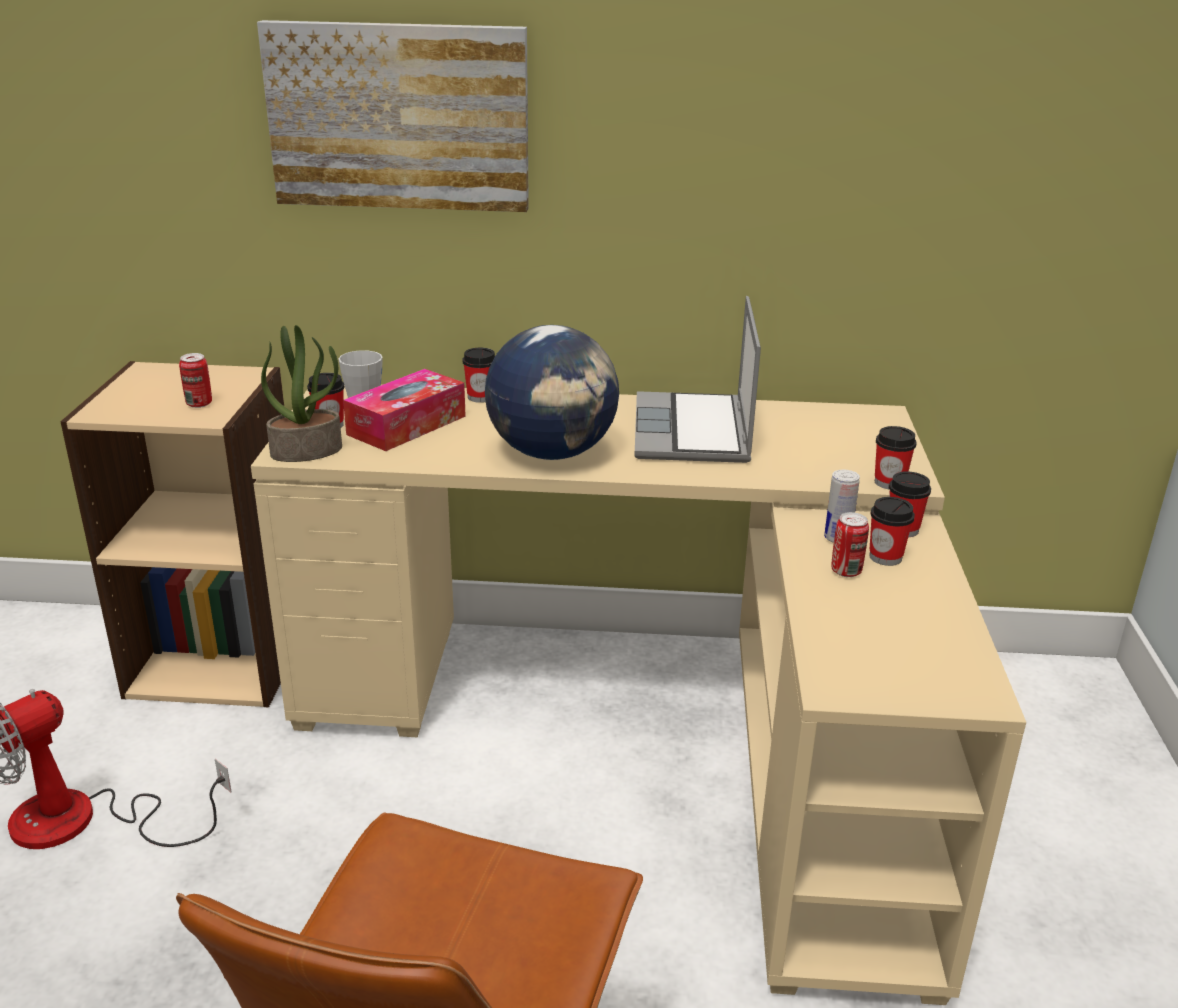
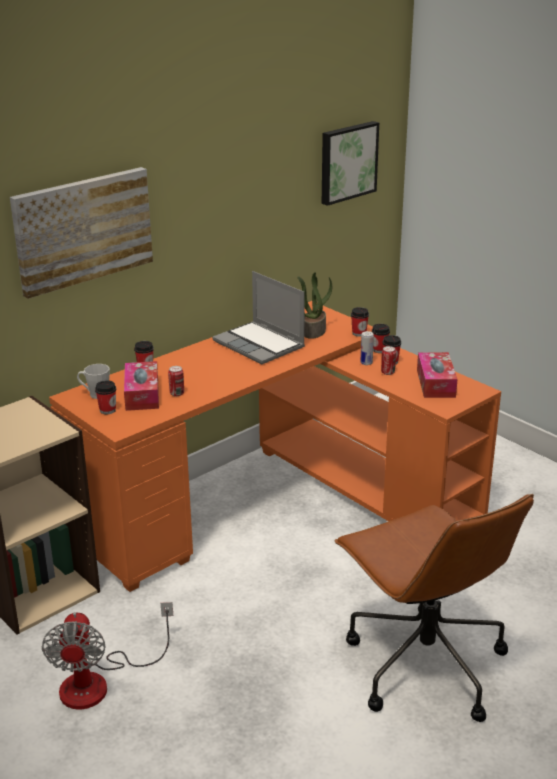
camera: 45 degrees left, 0 degrees up
(199, 404) = (38, 427): can -> can (177, 393)
(307, 450) = (125, 424): potted plant -> potted plant (313, 331)
(552, 453) = (226, 377): globe -> none
(650, 732) = (277, 503): beige desk -> orange desk
(904, 634) = (435, 383): none -> tissue box
(1062, 138) = (347, 162): none -> picture

